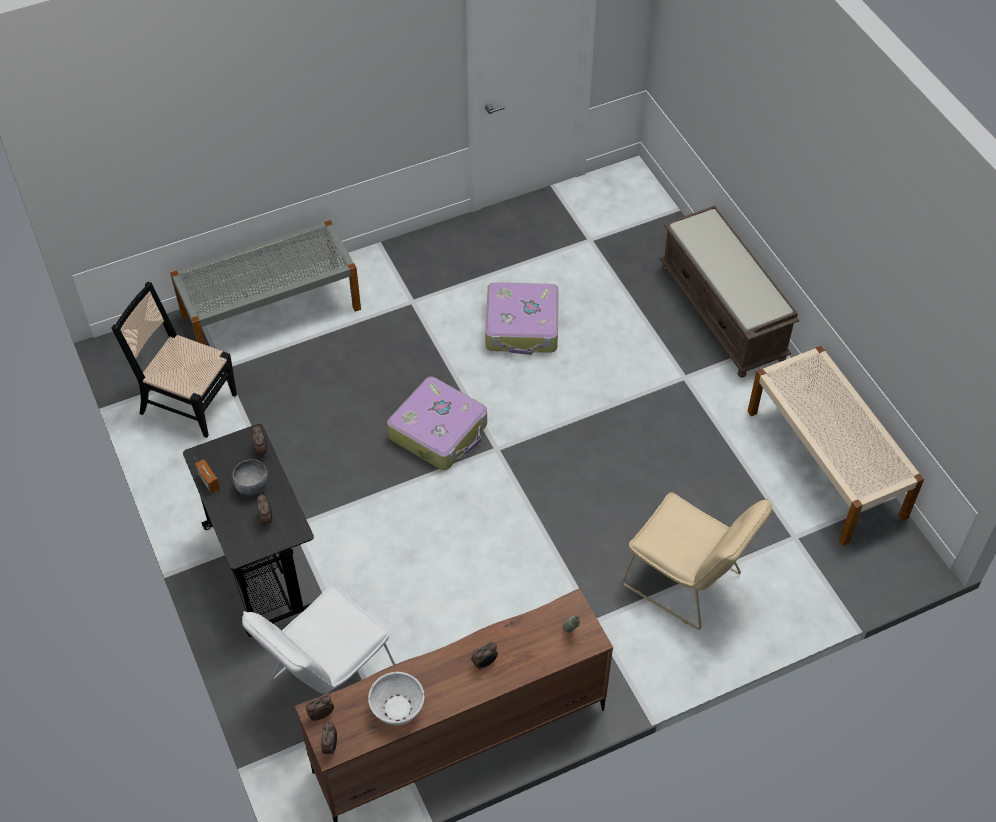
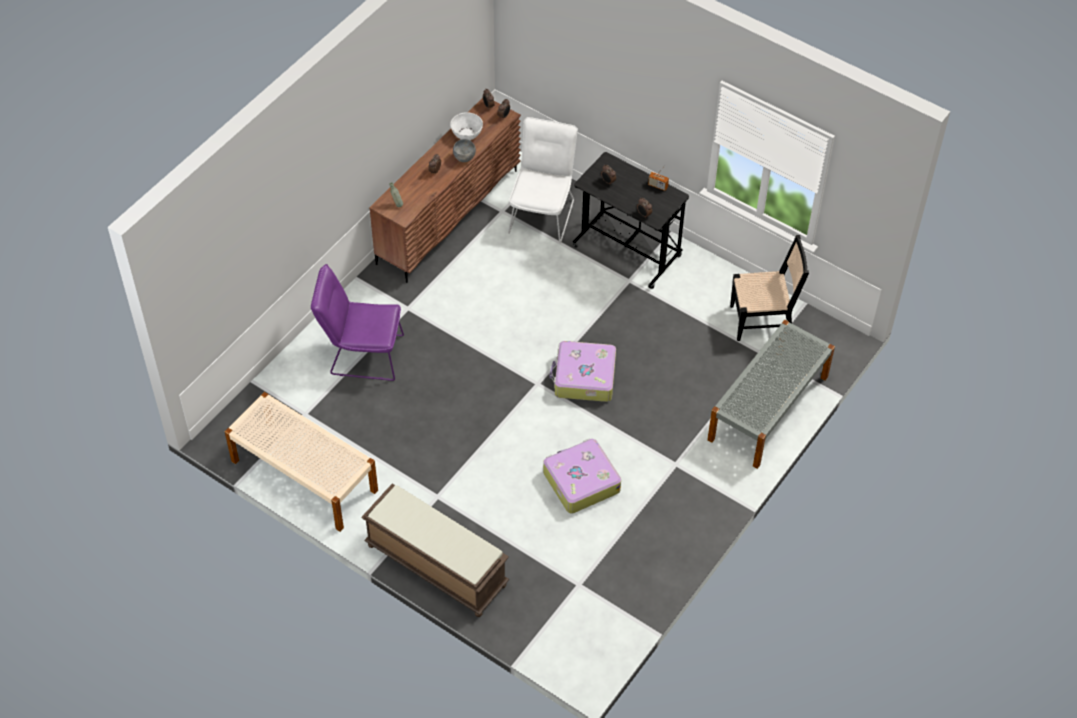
camera: 150 degrees right, 0 degrees up
(251, 486) = (631, 194): grey bowl -> grey bowl (464, 157)
(688, 583) = (361, 354): beige chair -> purple chair

